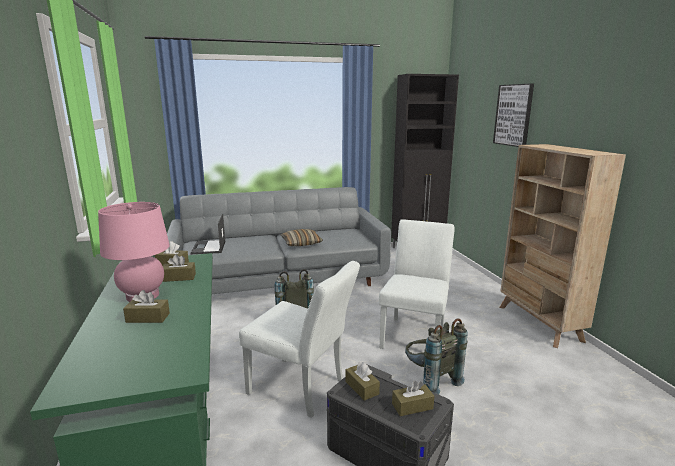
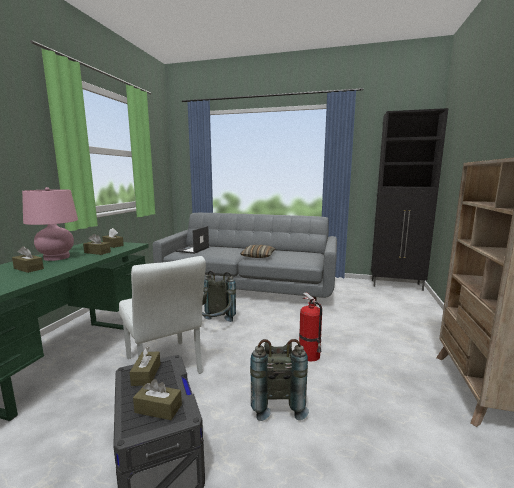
camera: 30 degrees right, 5 degrees down
(415, 334) = (310, 355): white chair -> fire extinguisher
(513, 115) = (486, 137): picture -> none

